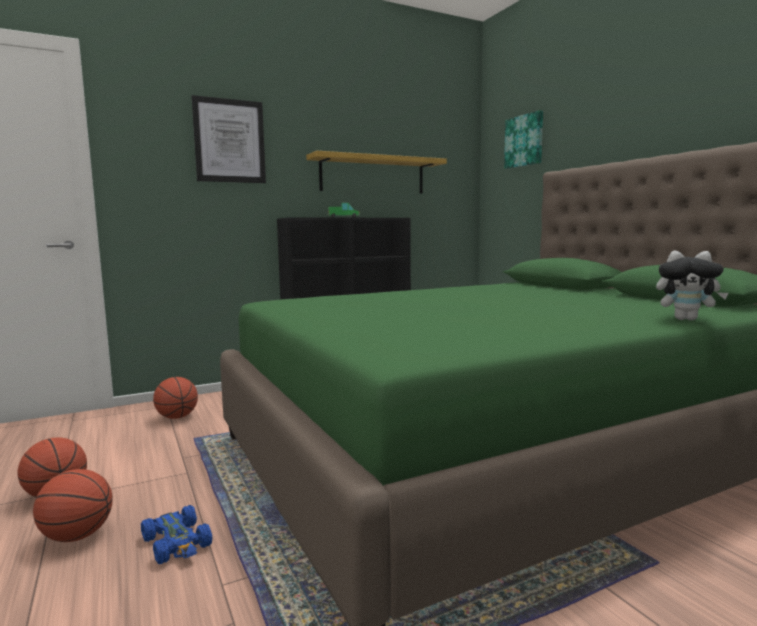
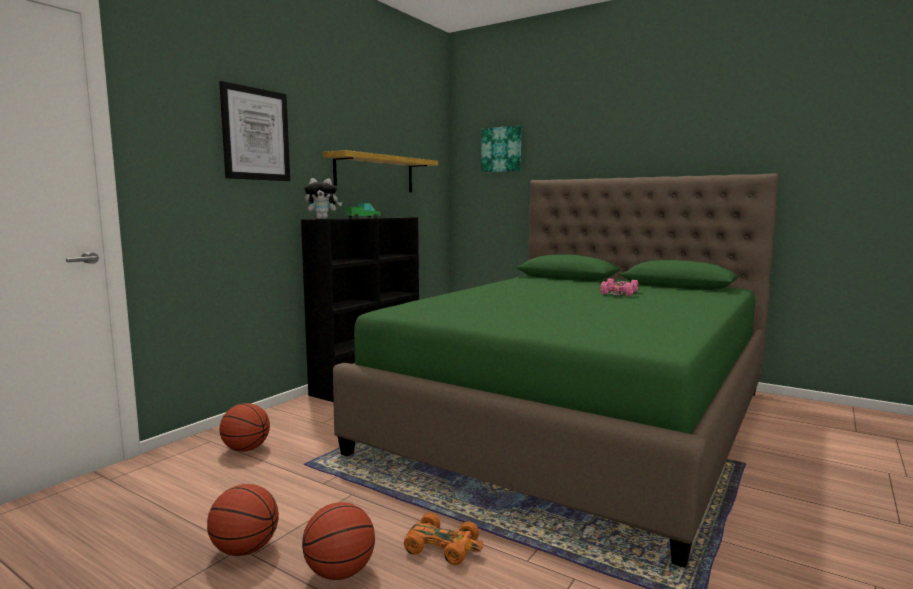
camera: 30 degrees left, 0 degrees up
(177, 543) = (443, 547): blue toy car -> orange toy car
(567, 302) = (619, 293): none -> pink toy car
(686, 319) = (721, 301): plush toy -> plush toy (323, 219)

